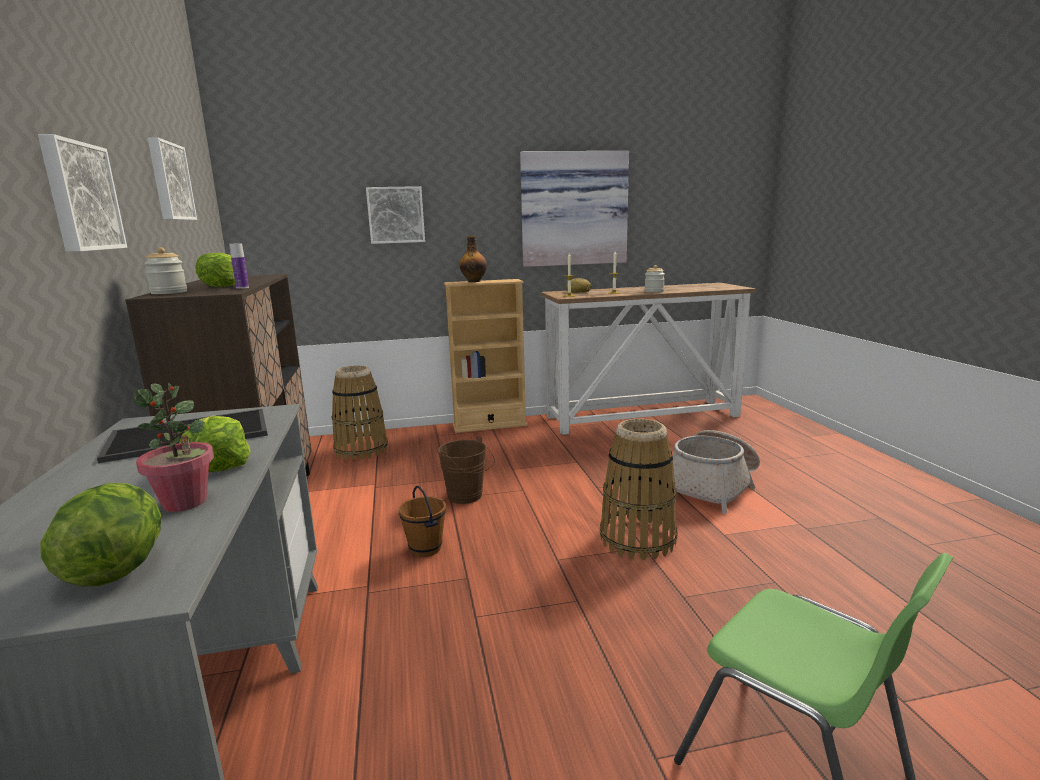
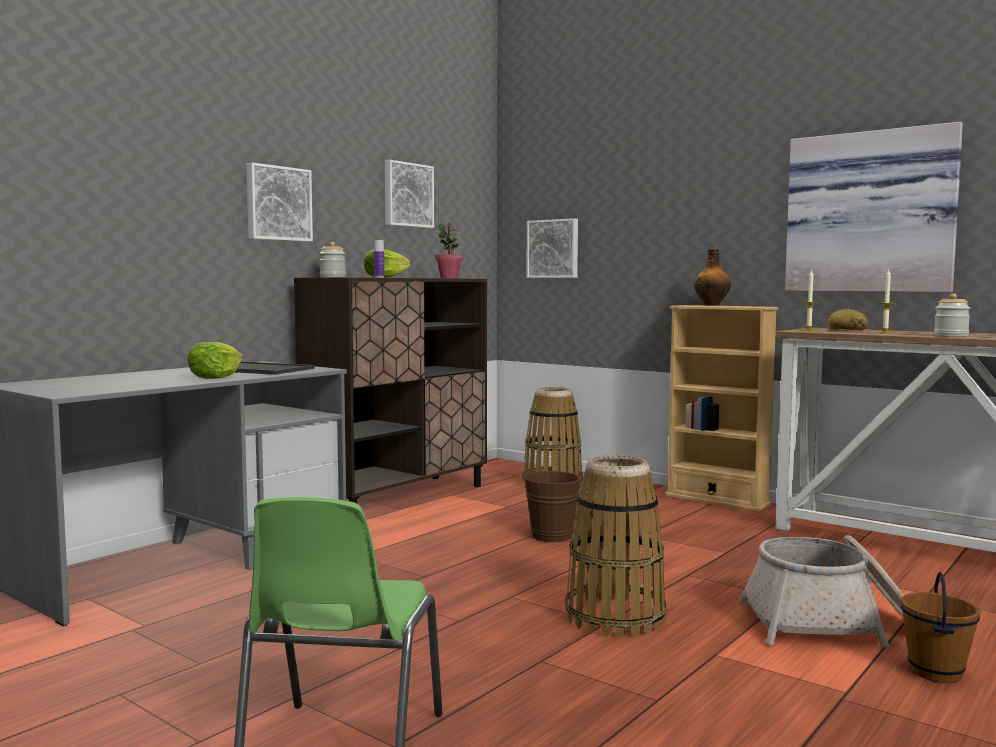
camera: 50 degrees right, 10 degrees down
(117, 568) = (80, 388): lettuce -> none
(186, 502) = (159, 382): potted plant -> potted plant (449, 278)
(396, 215) = (644, 225): picture -> picture (553, 249)
(425, 548) = (442, 551): brown bucket -> brown bucket (934, 672)

